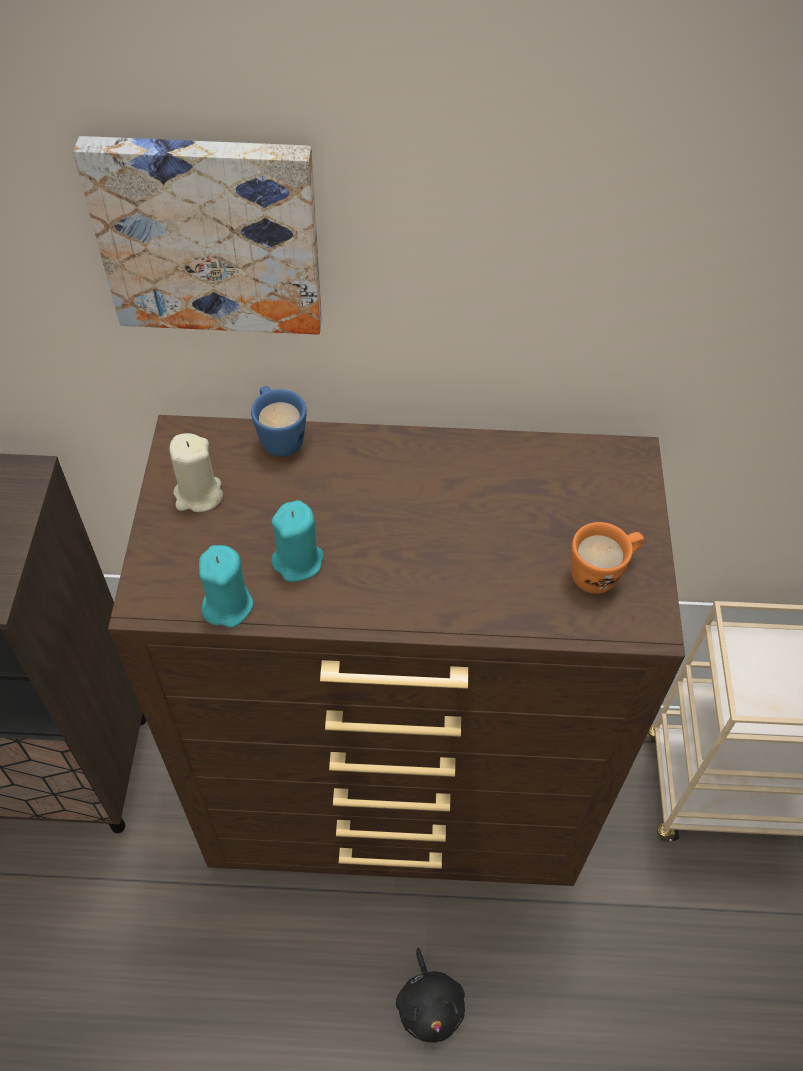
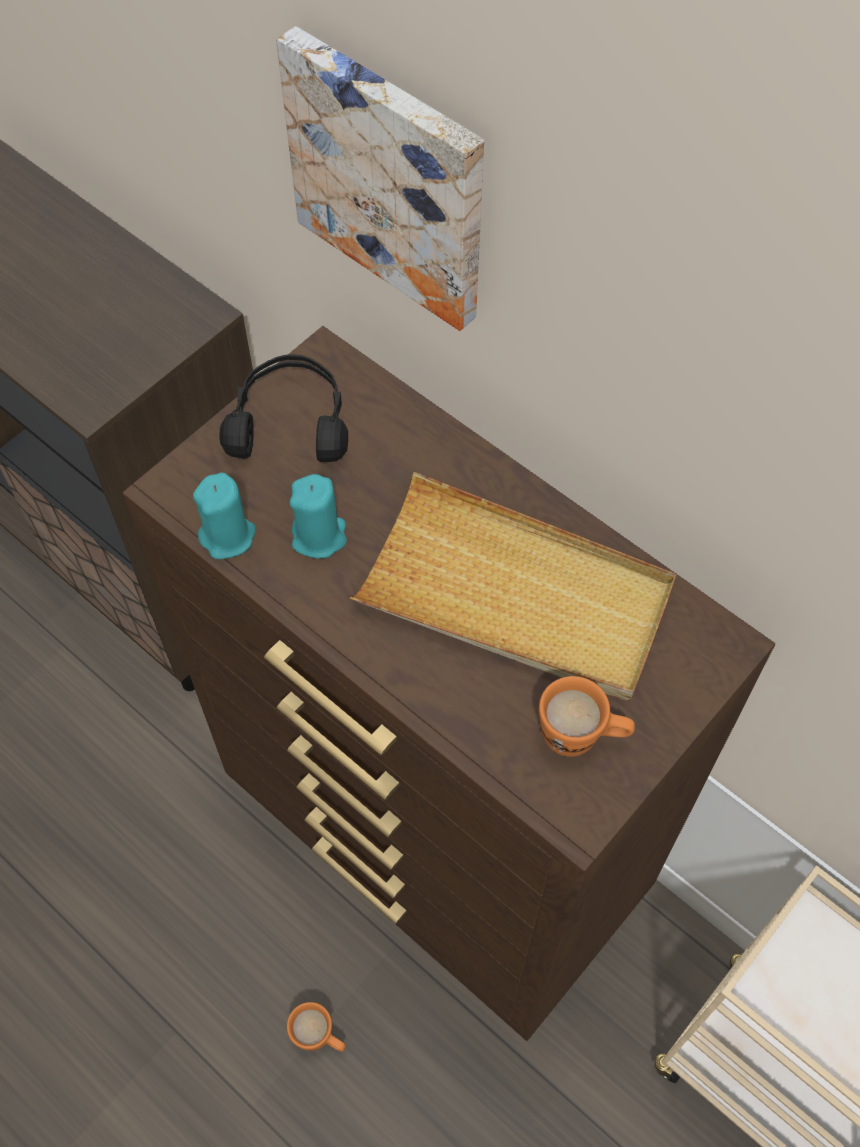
camera: 40 degrees right, 5 degrees up
(198, 495) = (290, 421): beige candle -> black headphones
(278, 436) = (406, 409): blue mug -> none
(430, 1005) = (319, 1037): black plush toy -> orange mug
(473, 511) = (515, 595): none -> beige tray

